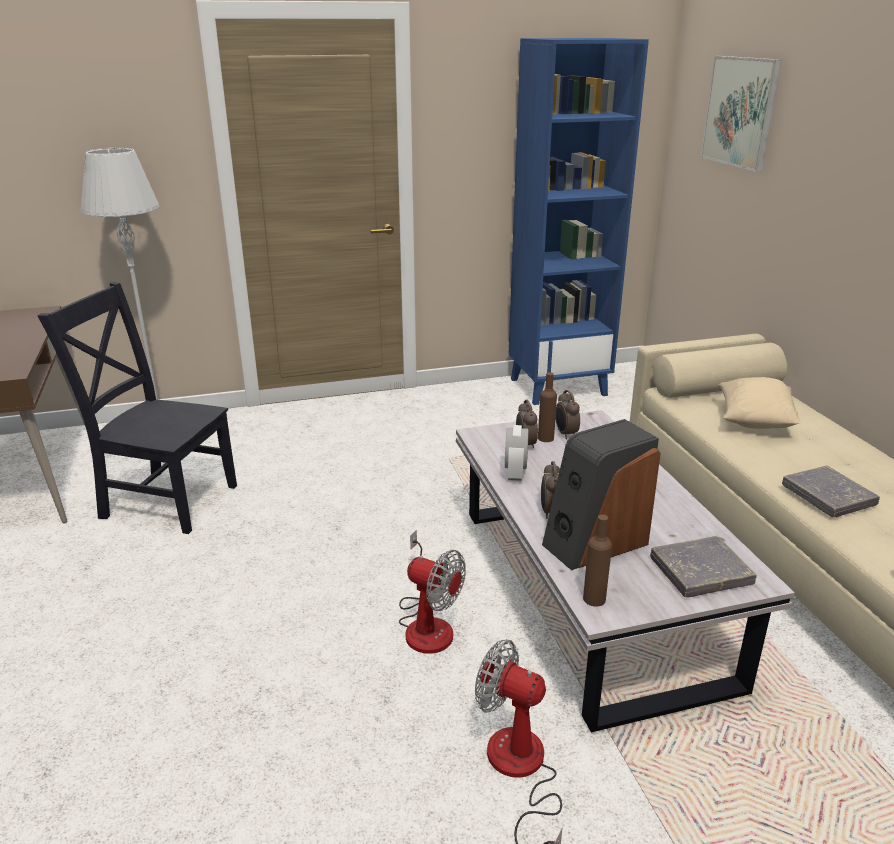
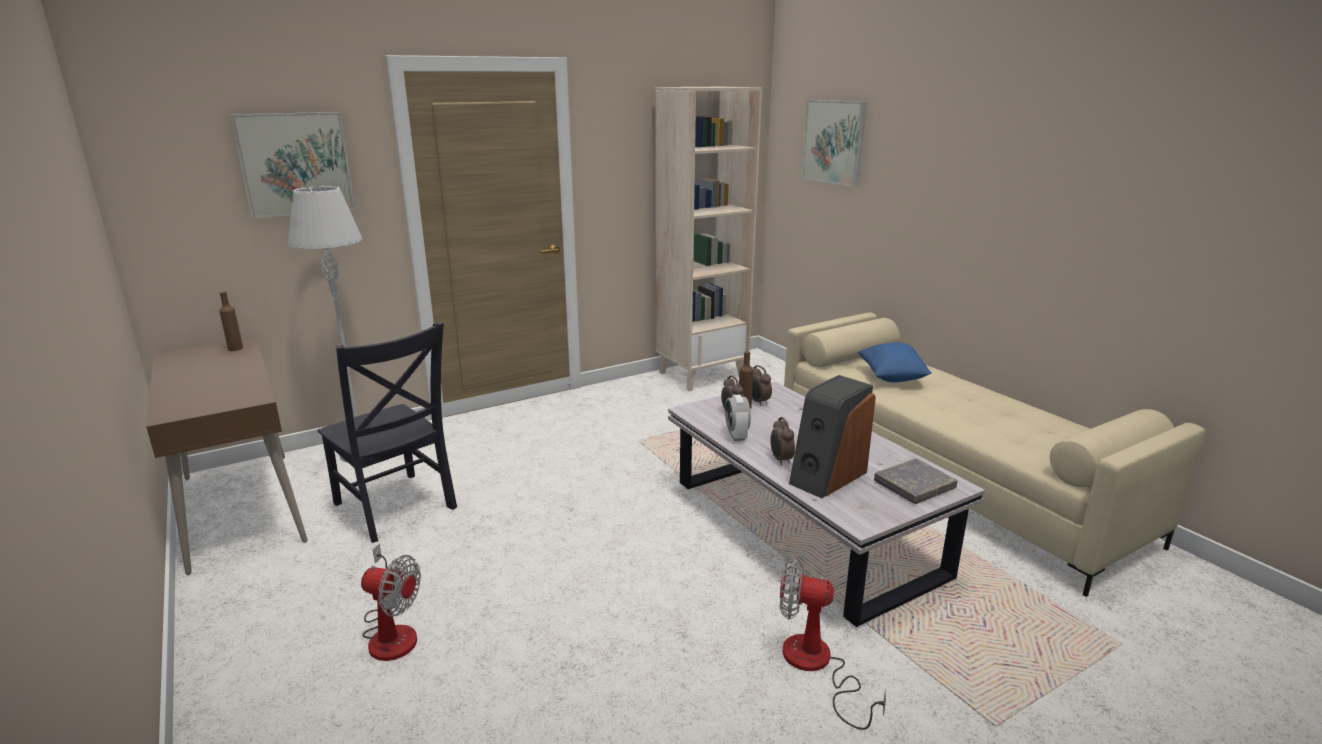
camera: 15 degrees left, 5 degrees down
(98, 122) = (295, 164): none -> picture
(165, 500) = (396, 508): black chair -> black chair turned 135 degrees counterclockwise
(427, 623) = (687, 571): fan -> fan (392, 632)
(558, 386) = (701, 375): blue bookcase -> beige bookcase
(594, 599) = (850, 515): brown bottle -> brown bottle (235, 348)
(754, 421) = (892, 377): beige pillow -> blue pillow
(828, 496) = (971, 422): grey book -> none

